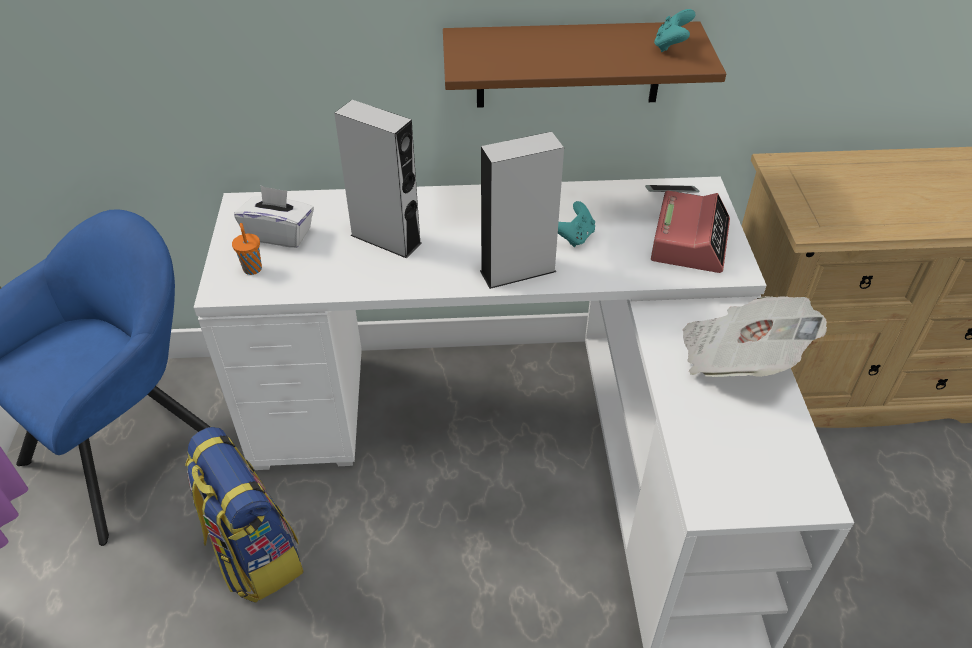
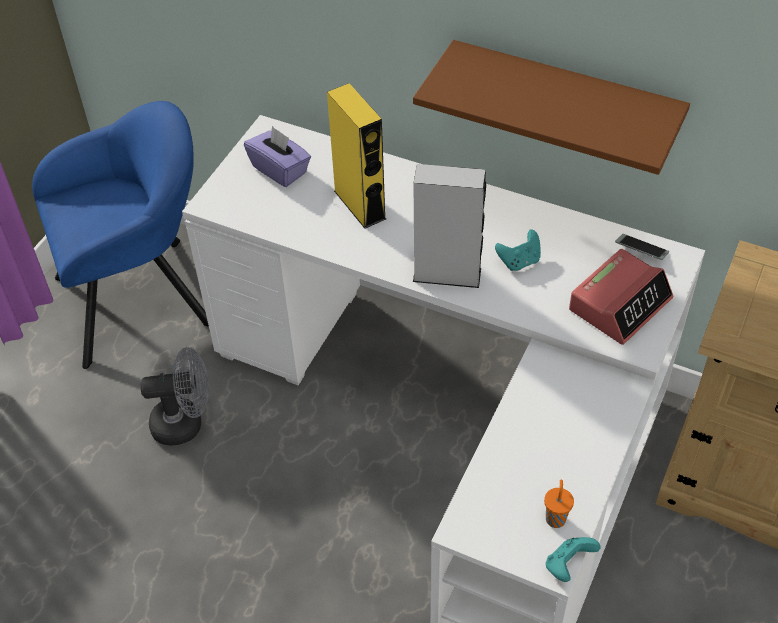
camera: 30 degrees right, 5 degrees up
(252, 268) = (242, 193): orange cup -> orange cup (555, 518)
(253, 553) = (185, 423): backpack -> grey fan
(280, 234) = (280, 169): white tissue box -> purple tissue box
(386, 239) = (359, 204): grey speaker -> yellow speaker
(671, 46) = (636, 122): turquoise game controller -> turquoise game controller (568, 565)
(739, 358) = (586, 427): newspaper -> none

